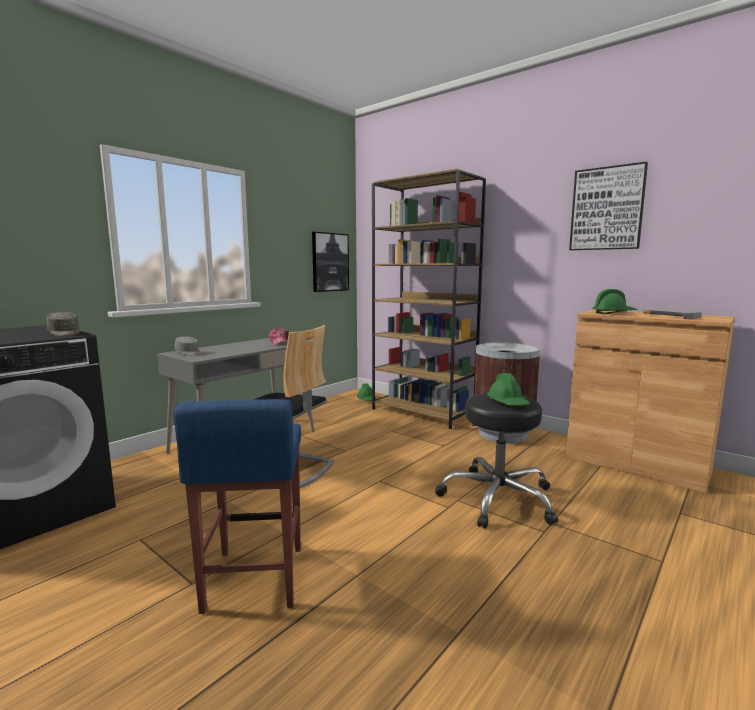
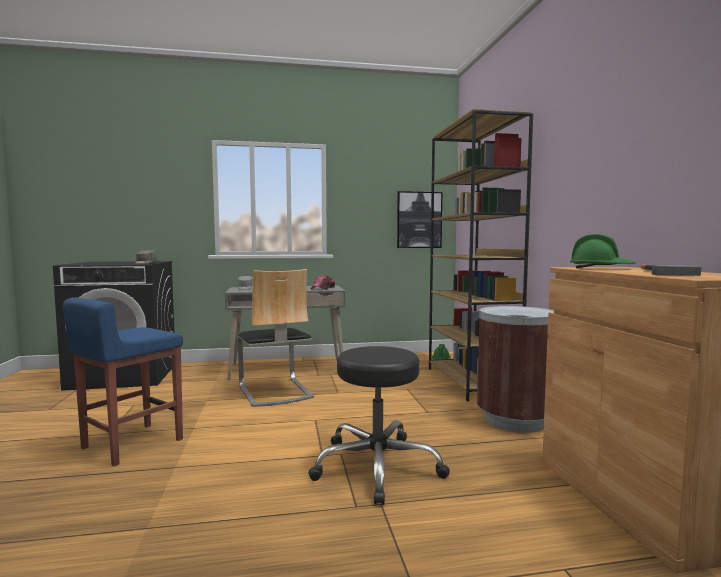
camera: 40 degrees right, 5 degrees down
(508, 403) = (374, 356): green hard hat -> none
(607, 209) = (640, 124): picture -> none

